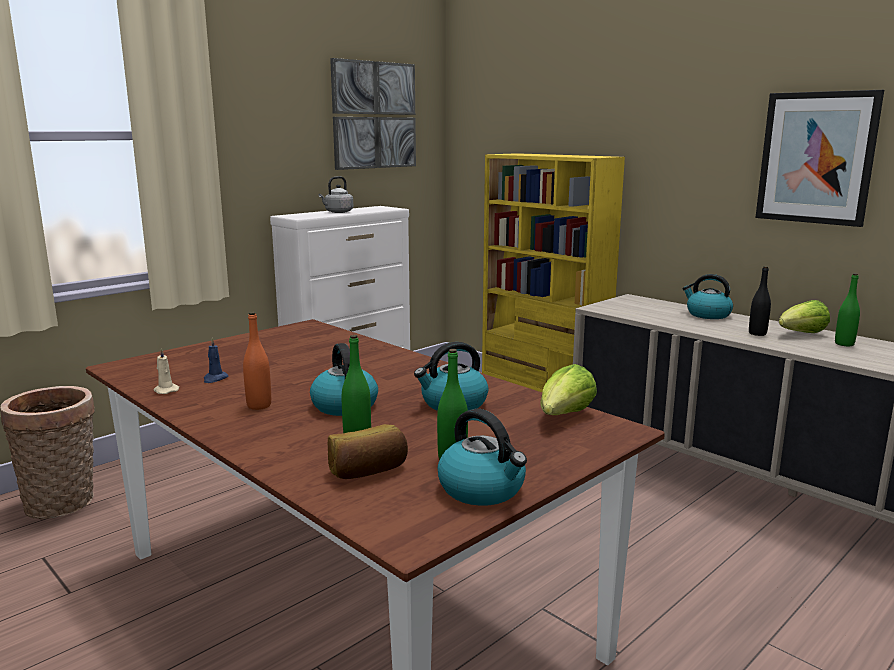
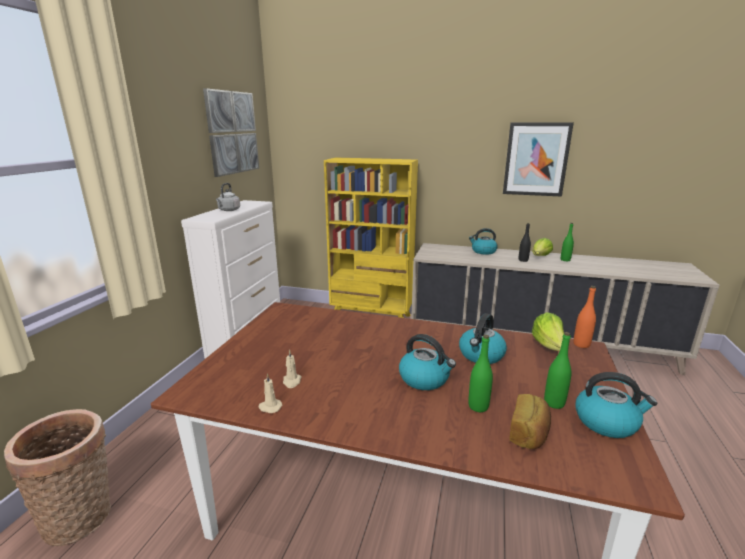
camera: 30 degrees left, 5 degrees up
(215, 379) = (292, 381): blue candle -> beige candle
(259, 405) = (367, 398): orange bottle -> orange bottle (581, 344)

